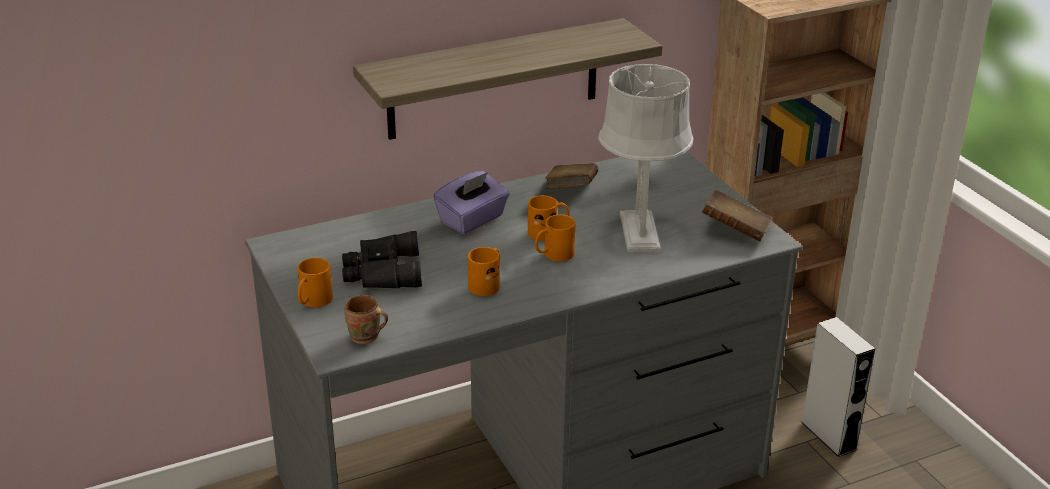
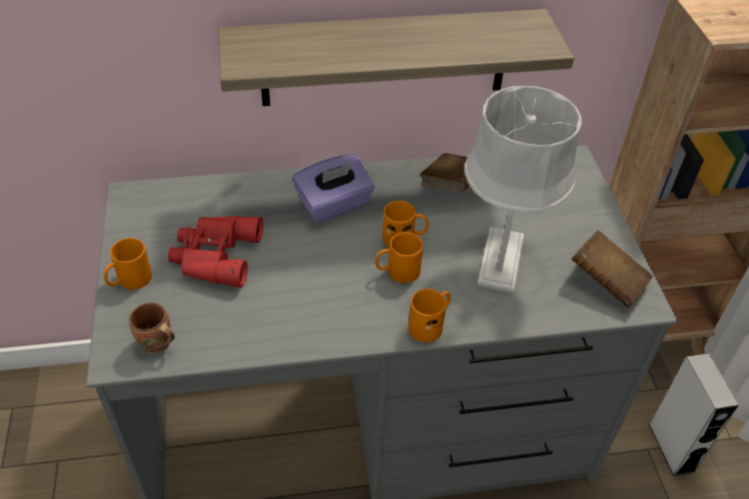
camera: 15 degrees right, 15 degrees up
(381, 272) = (214, 255): black binoculars -> red binoculars
(487, 284) = (311, 297): orange mug -> orange mug (430, 324)

